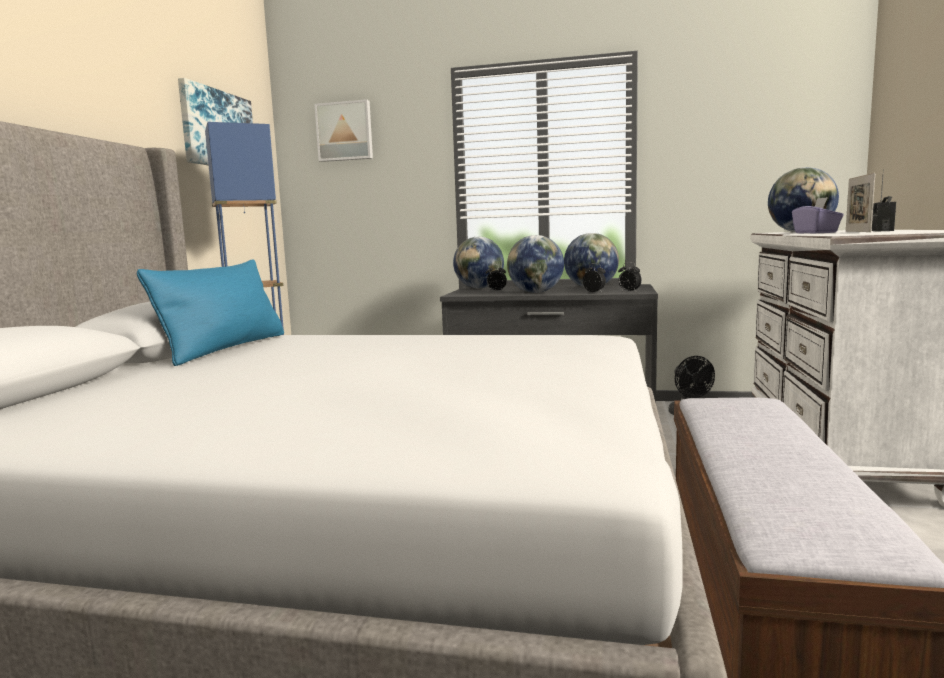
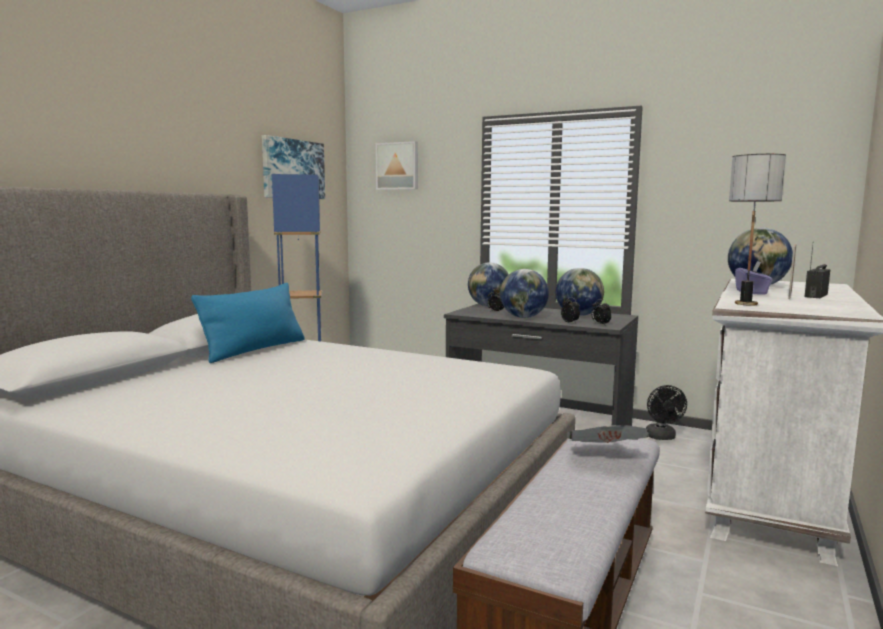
camera: 15 degrees right, 0 degrees up
(756, 418) = (605, 456): none -> newspaper
(847, 234) = (746, 303): none -> table lamp

